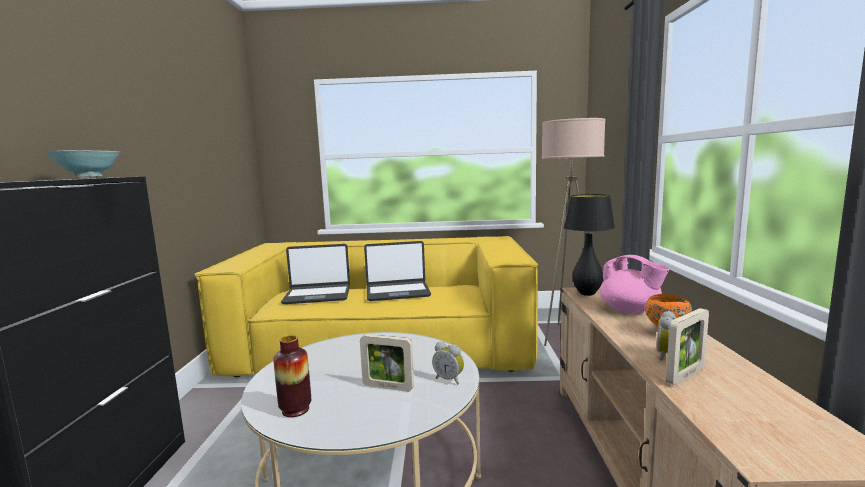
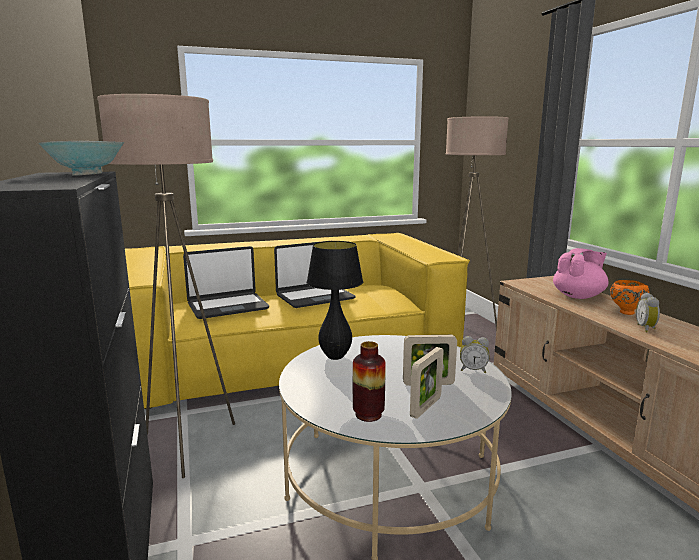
camera: 20 degrees left, 5 degrees up
(238, 412) = (188, 444): none -> beige floor lamp
(587, 293) = (528, 285): black table lamp -> black table lamp (335, 356)
(630, 310) = (578, 296): pink teapot -> pink teapot turned 60 degrees counterclockwise
(685, 375) = (674, 341): picture frame -> picture frame (425, 407)

